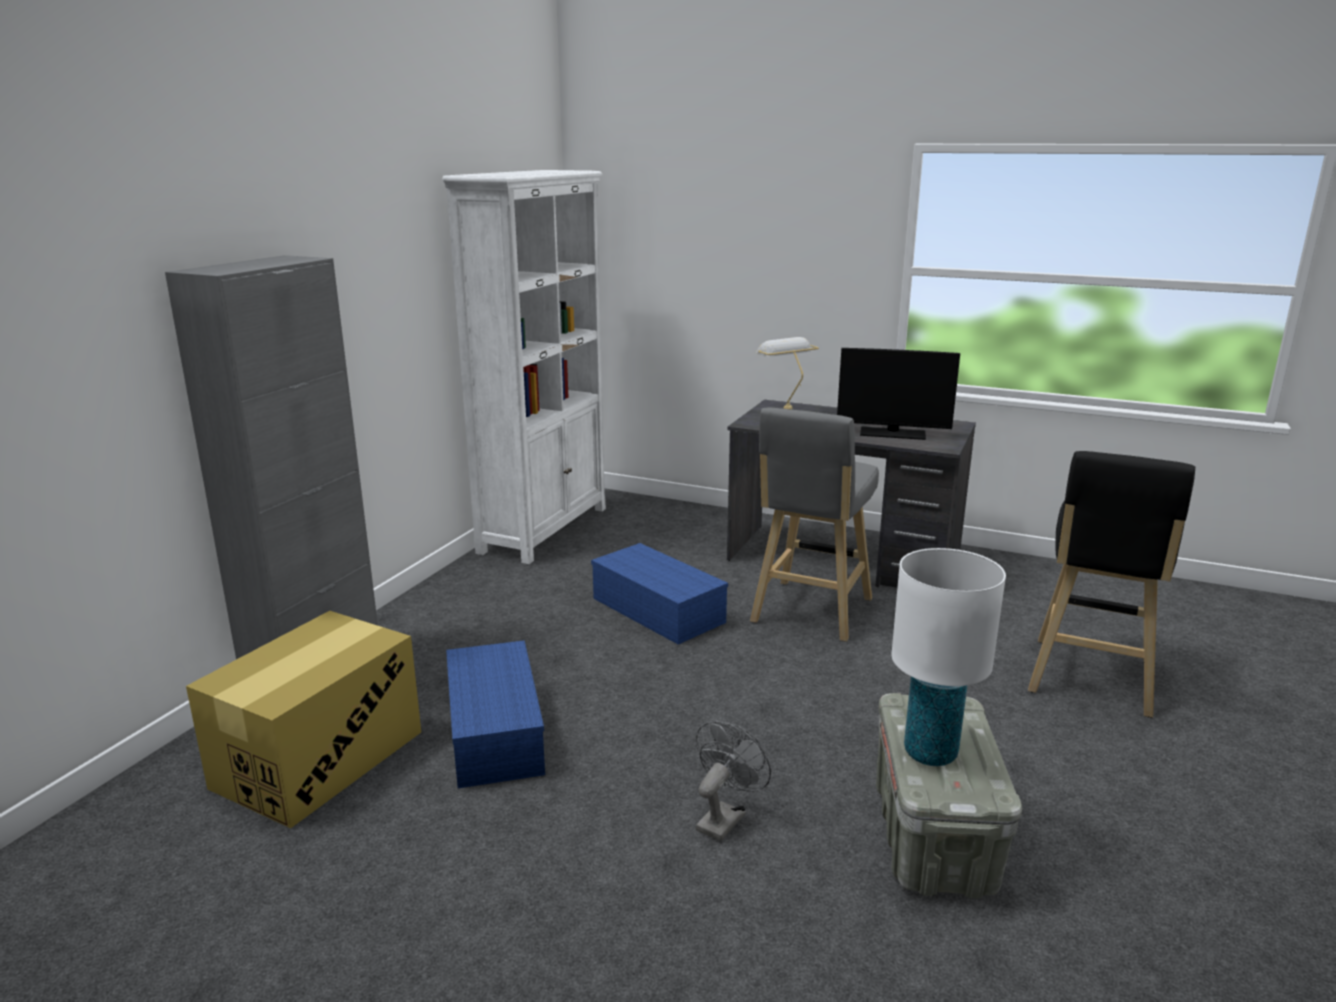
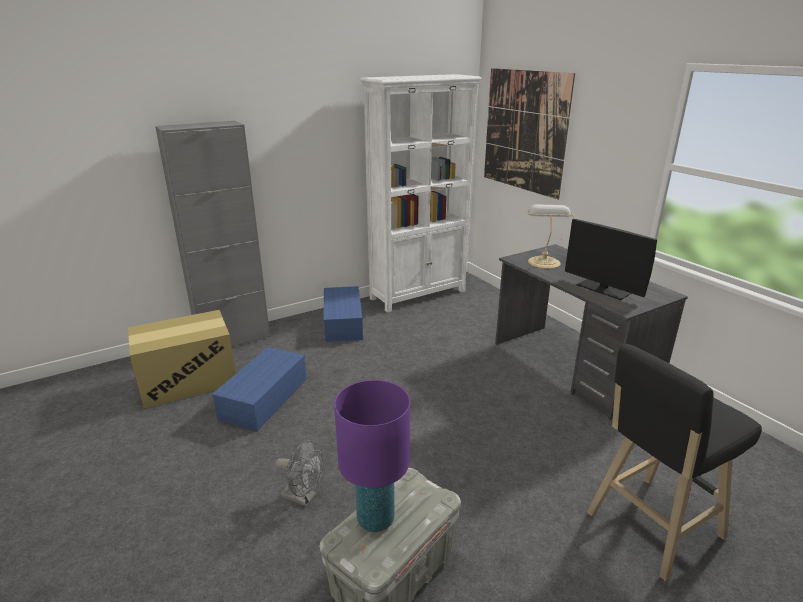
camera: 35 degrees right, 5 degrees up
(660, 610) = (420, 362): blue storage box -> blue storage box (344, 323)
(667, 249) = (524, 131): none -> picture
(724, 817) = (303, 497): grey fan -> grey fan turned 45 degrees clockwise
(809, 613) = (504, 395): grey stool -> none
(930, 753) = (375, 519): white table lamp -> purple table lamp

